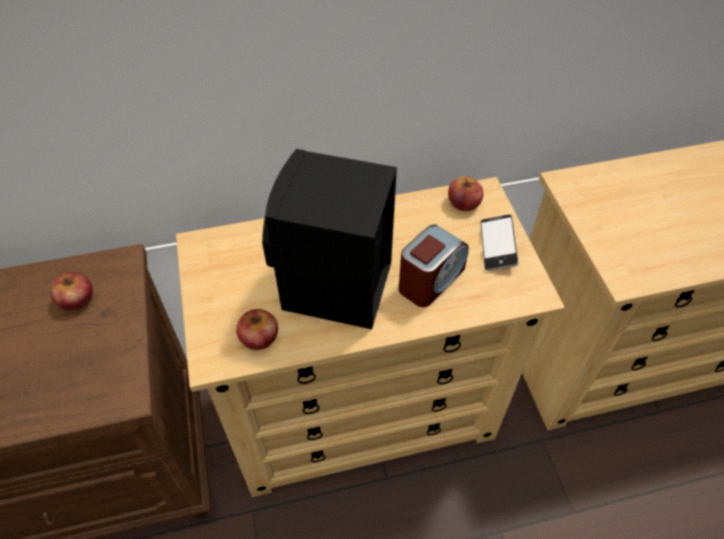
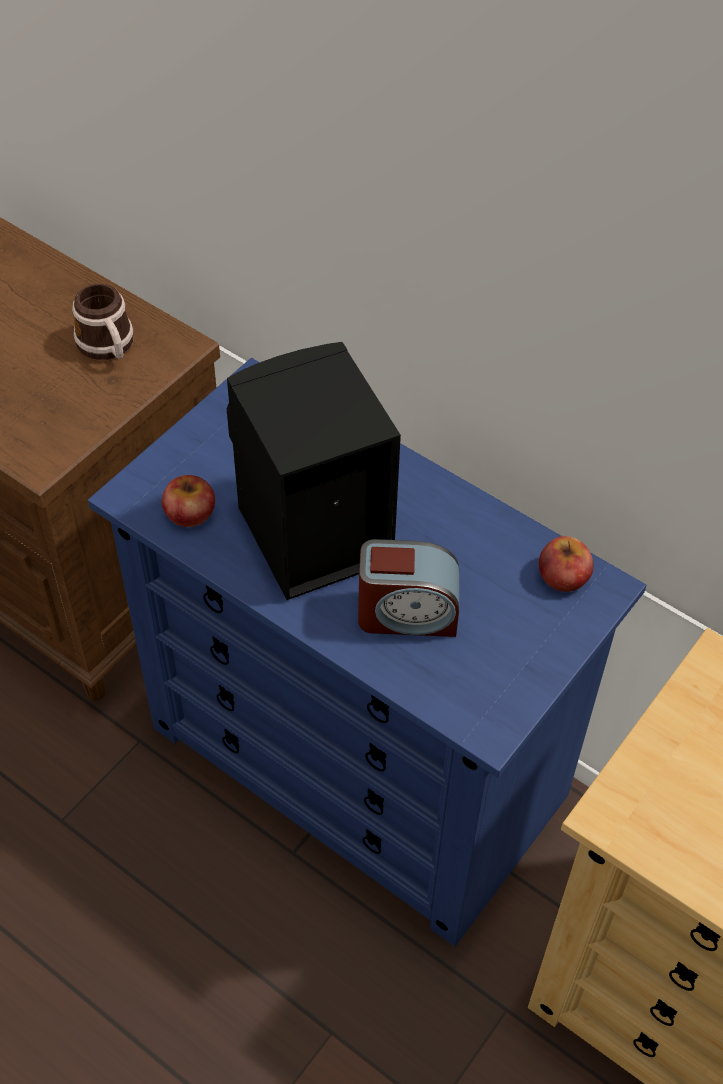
camera: 50 degrees right, 0 degrees up
(77, 299) = (108, 347): apple -> mug
(363, 408) = (359, 763): beige dresser -> blue dresser
(497, 246) = (526, 649): phone -> none

